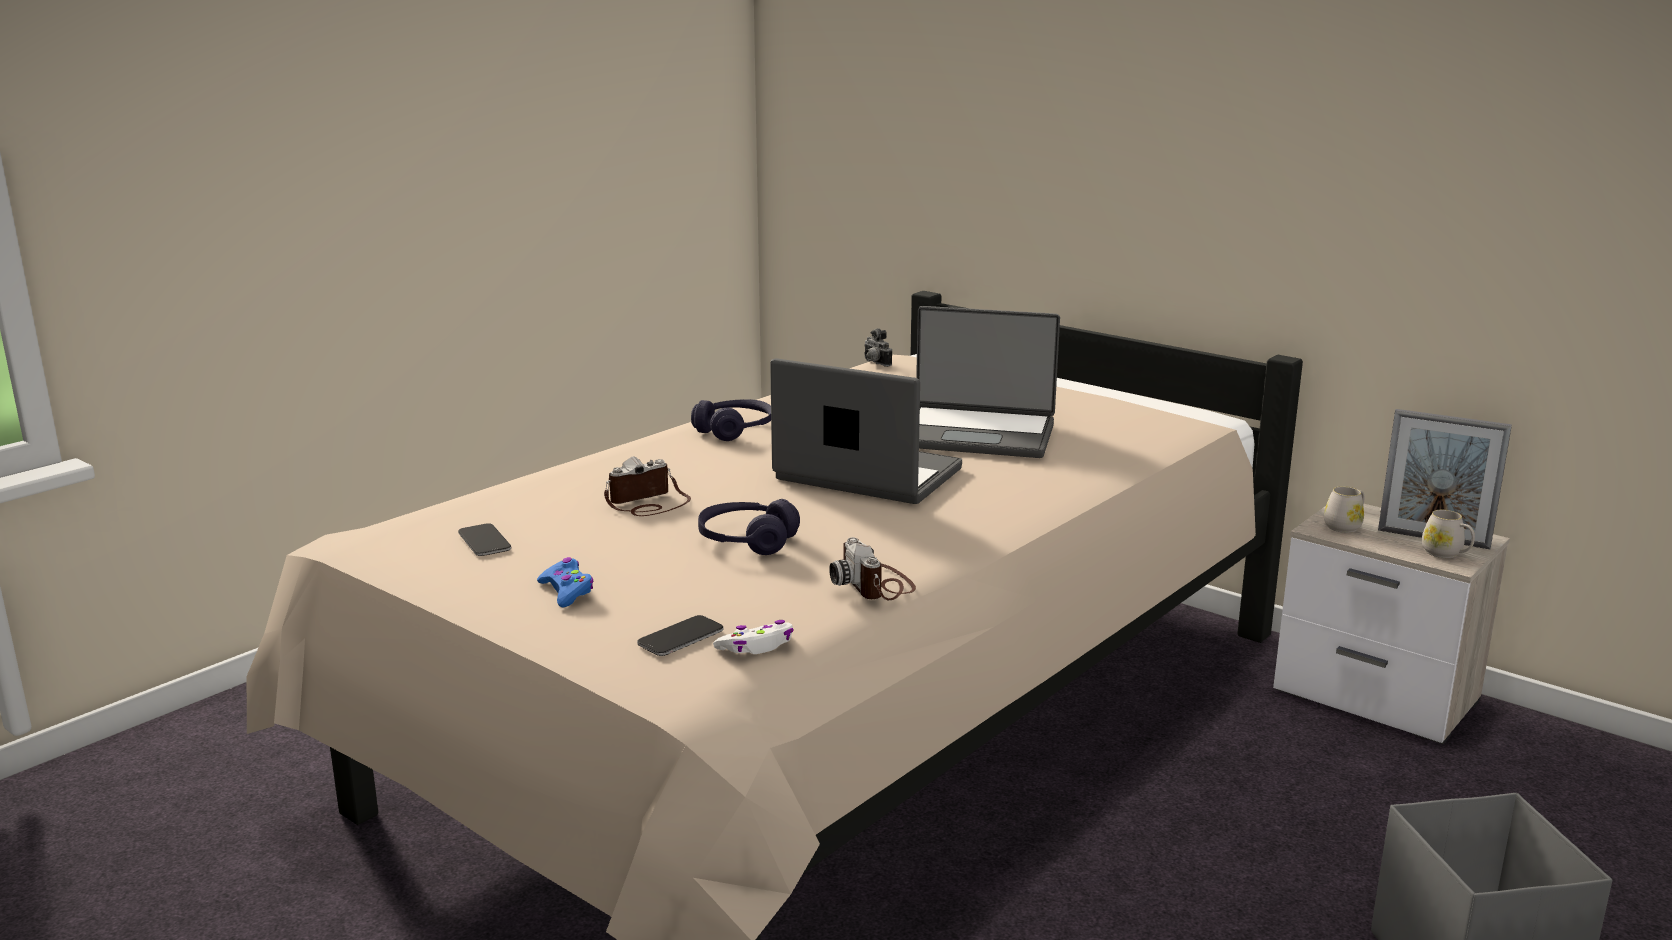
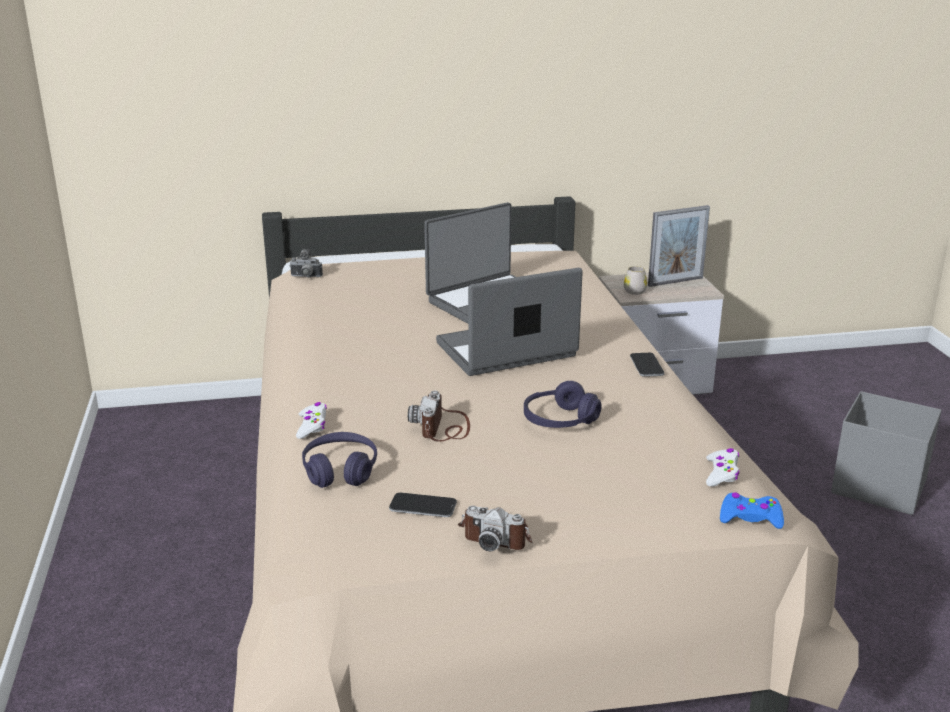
camera: 50 degrees left, 5 degrees up
(567, 591) = (560, 504): blue game controller -> blue game controller (750, 518)
(573, 462) = (312, 426): none -> white game controller
(680, 637) = (682, 492): phone -> phone (646, 366)
(734, 430) = (352, 357): purple headphones -> purple headphones (340, 470)
(875, 585) = (676, 410): camera -> camera (497, 536)
(1446, 554) = (694, 287): white mug -> none

